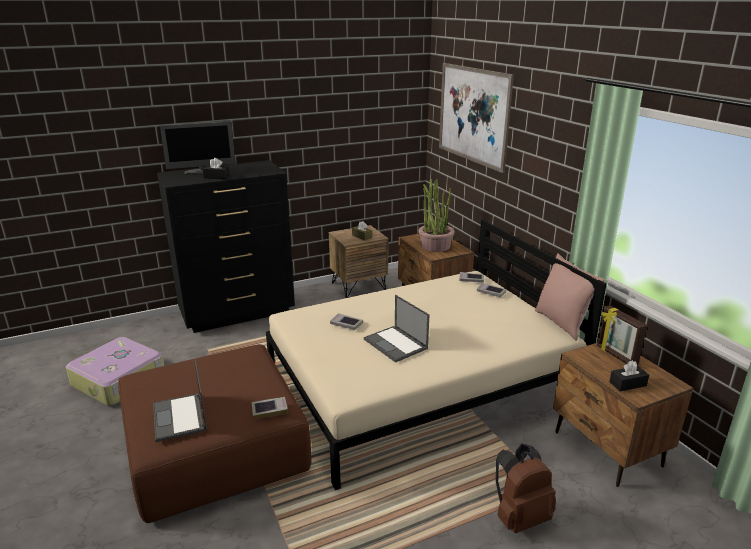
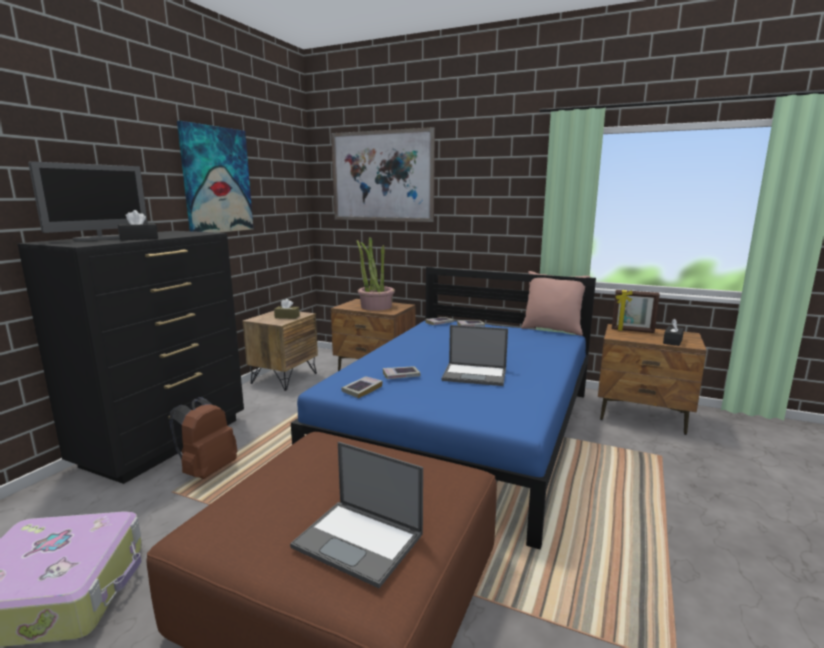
camera: 40 degrees left, 10 degrees down
(269, 410) = (451, 478): book -> book (362, 390)
(314, 117) = (217, 180): none -> picture
(420, 387) = (464, 431): beige bed -> blue bed
(519, 517) = (681, 484): brown backpack -> brown backpack (207, 471)

